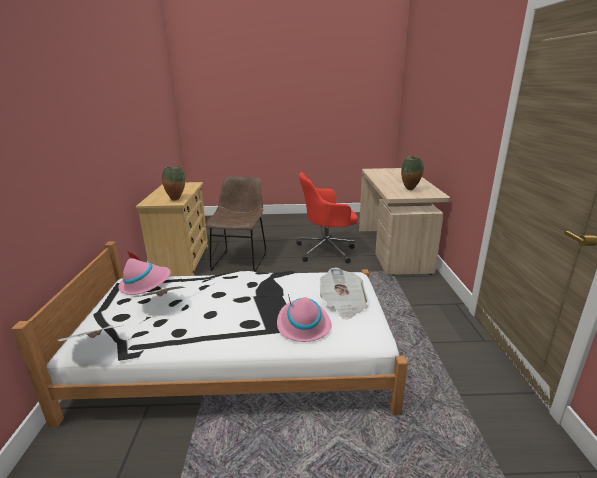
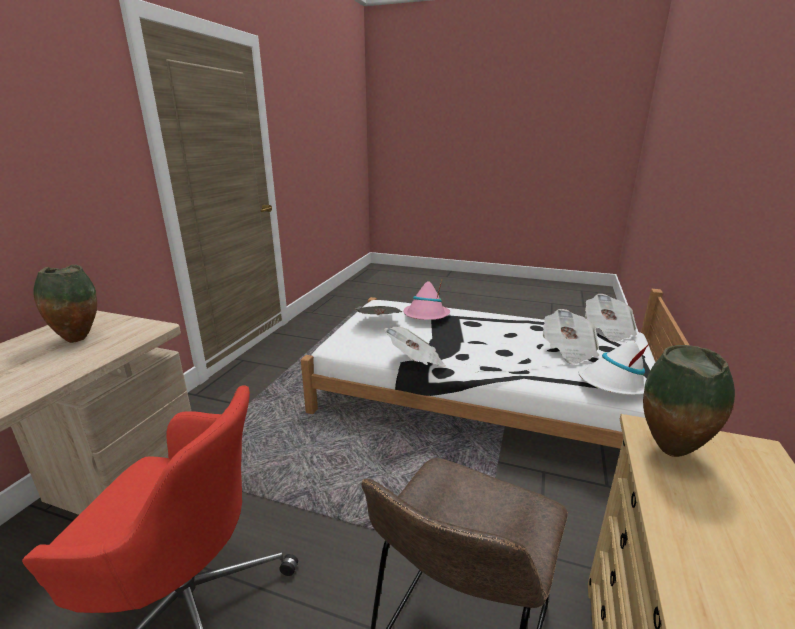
camera: 160 degrees left, 0 degrees up
(145, 283) = (613, 384): pink hat -> white hat
(284, 272) = (415, 361): none -> newspaper

